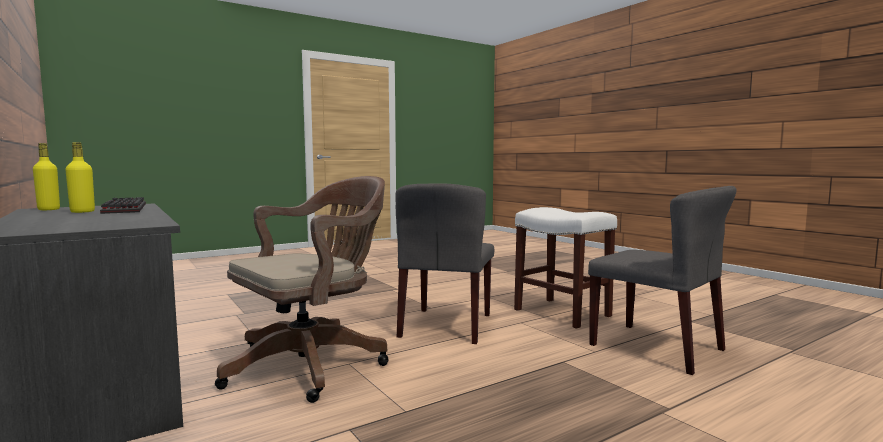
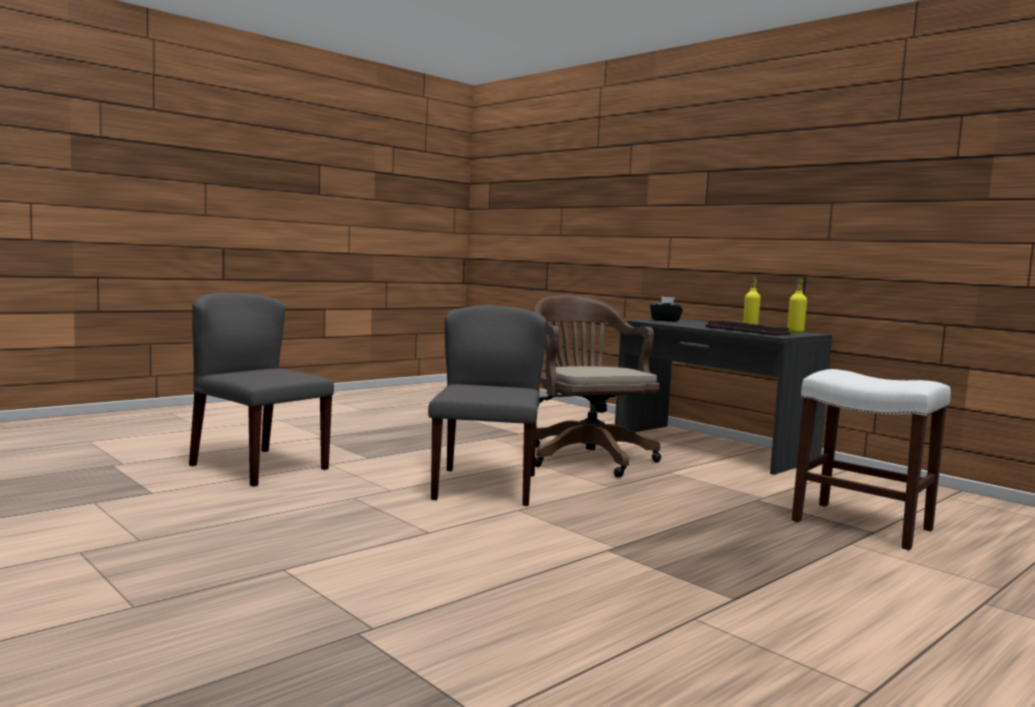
camera: 170 degrees right, 0 degrees up
(88, 225) = (665, 320): none -> black tissue box
(313, 364) = (586, 457): brown office chair -> brown office chair turned 120 degrees clockwise
(563, 313) = (321, 503): white stool -> white stool (859, 525)

